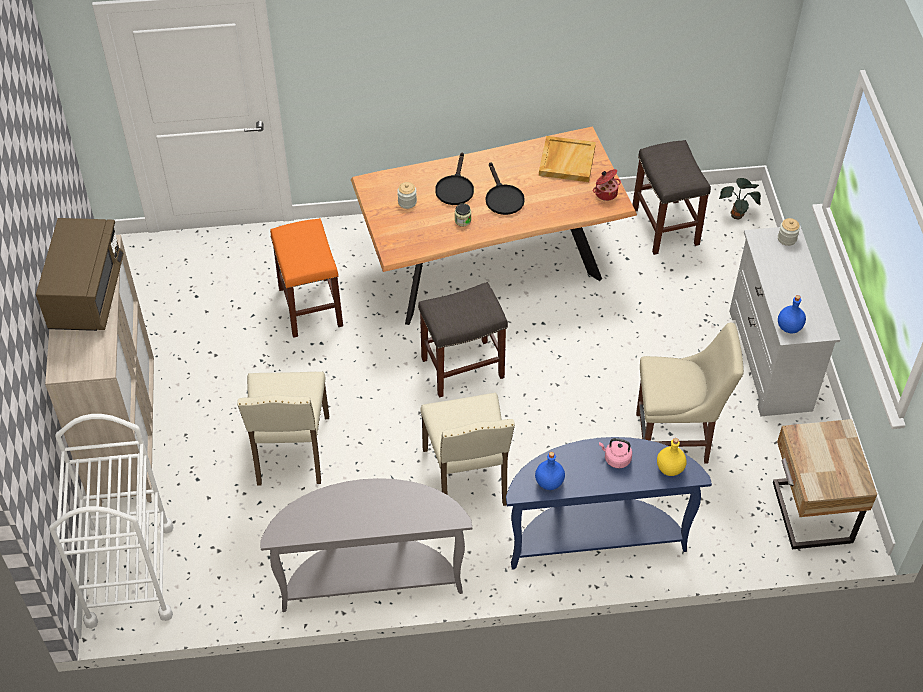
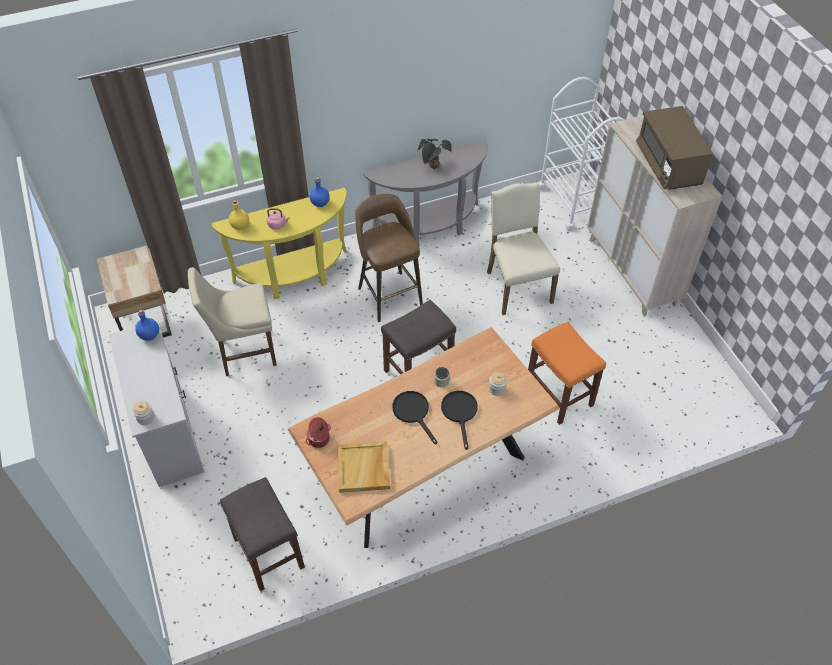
camera: 165 degrees right, 0 degrees up
(468, 478) = (389, 295): beige chair -> brown stool
(595, 537) = (294, 277): blue console table -> yellow console table
(737, 214) = (196, 587): potted plant -> potted plant (433, 166)

